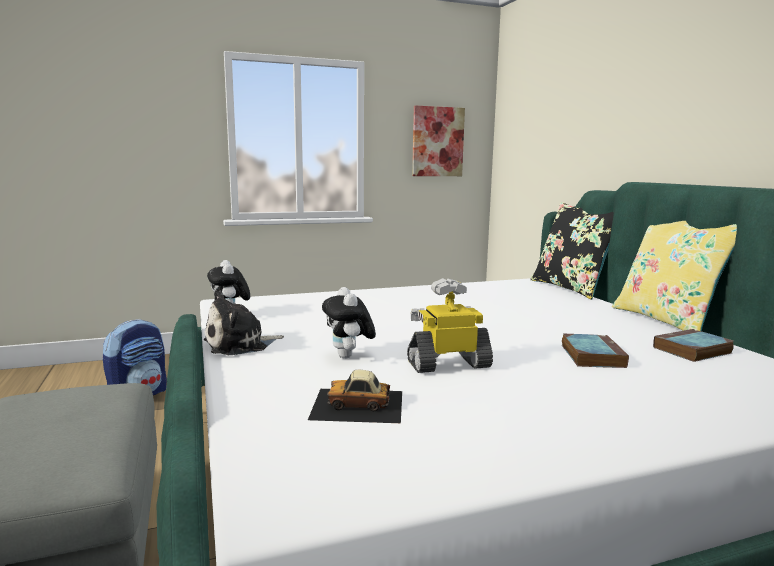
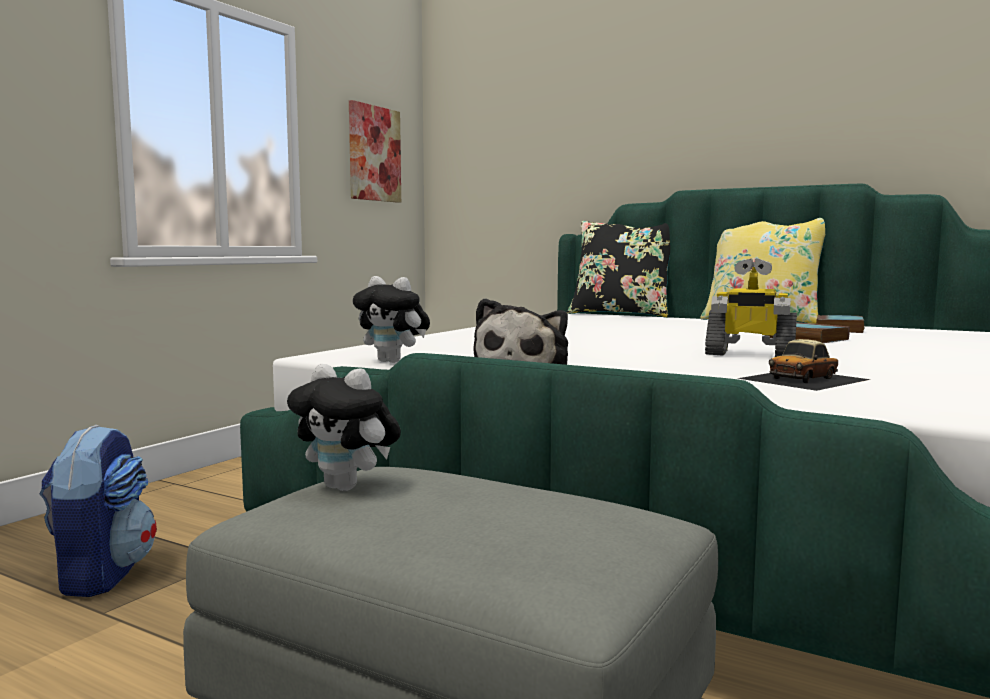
camera: 40 degrees left, 5 degrees down
(349, 357) = (662, 363): plush toy -> plush toy (348, 487)
(448, 364) = (749, 354): toy robot -> toy robot turned 105 degrees counterclockwise

